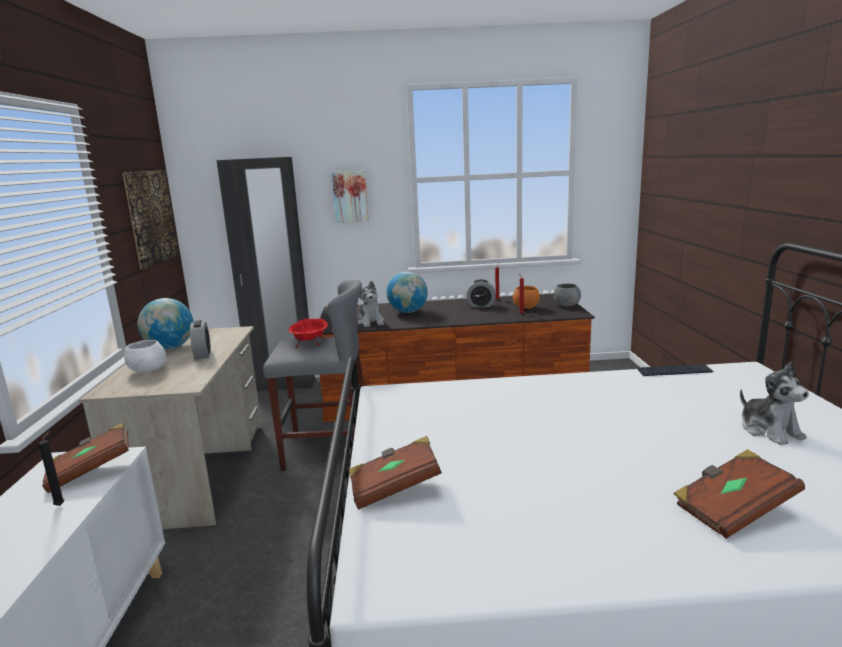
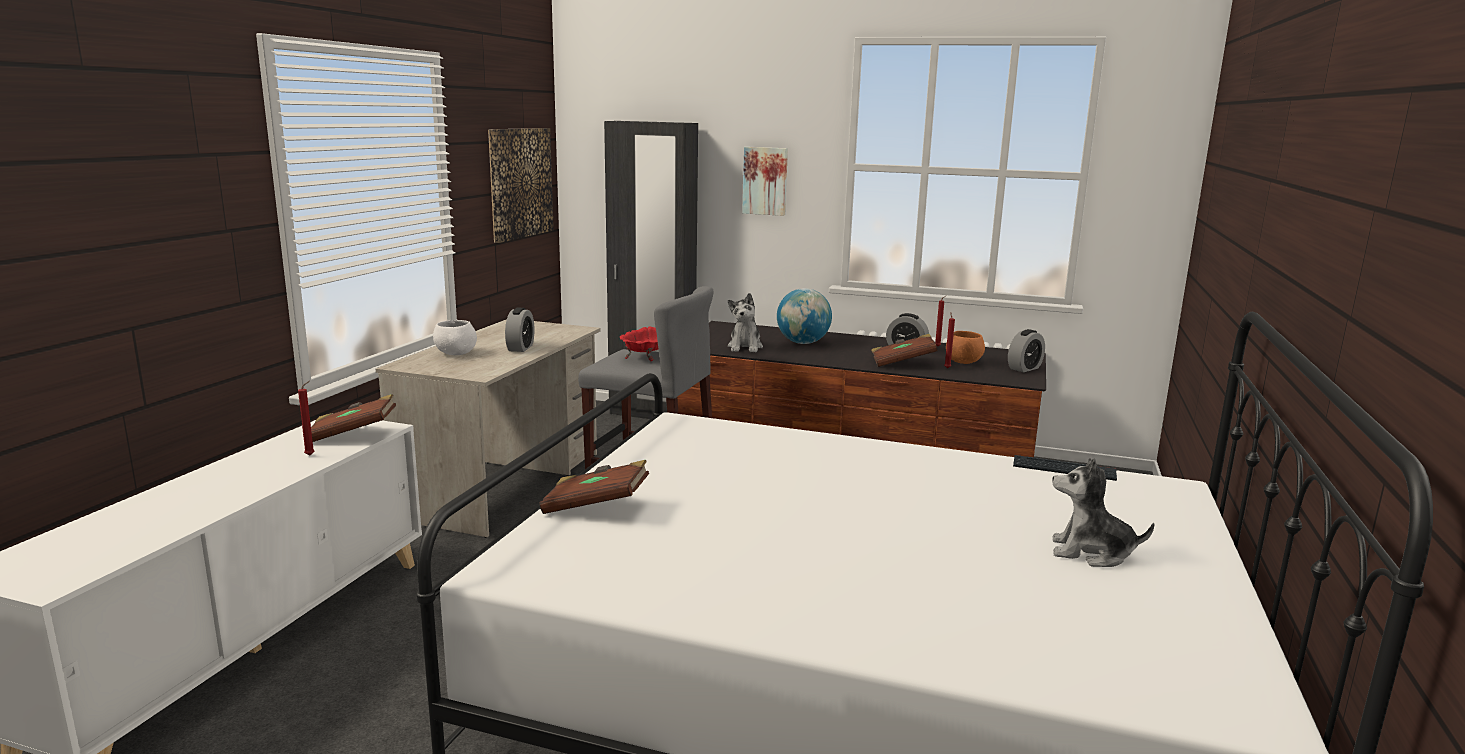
camera: 20 degrees right, 0 degrees up
(61, 504) = (311, 455): black candle -> red candle
(170, 348) = (496, 336): globe -> none
(566, 305) = (1024, 368): grey bowl -> alarm clock
(732, 510) = (922, 606): brown book -> brown book (902, 363)
(770, 431) = (1091, 553): plush toy -> plush toy turned 105 degrees clockwise

